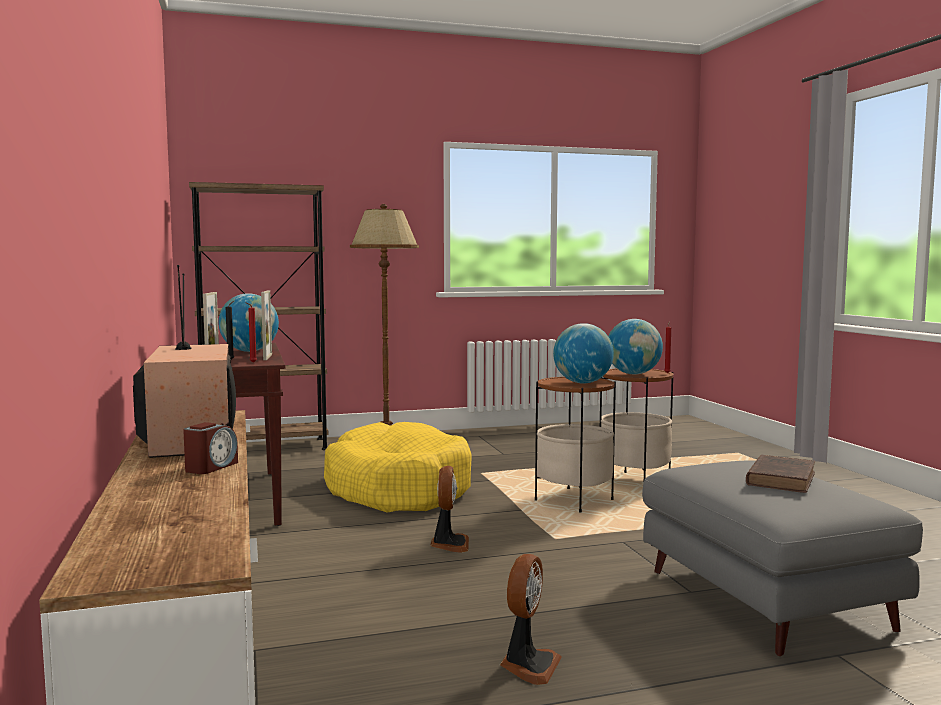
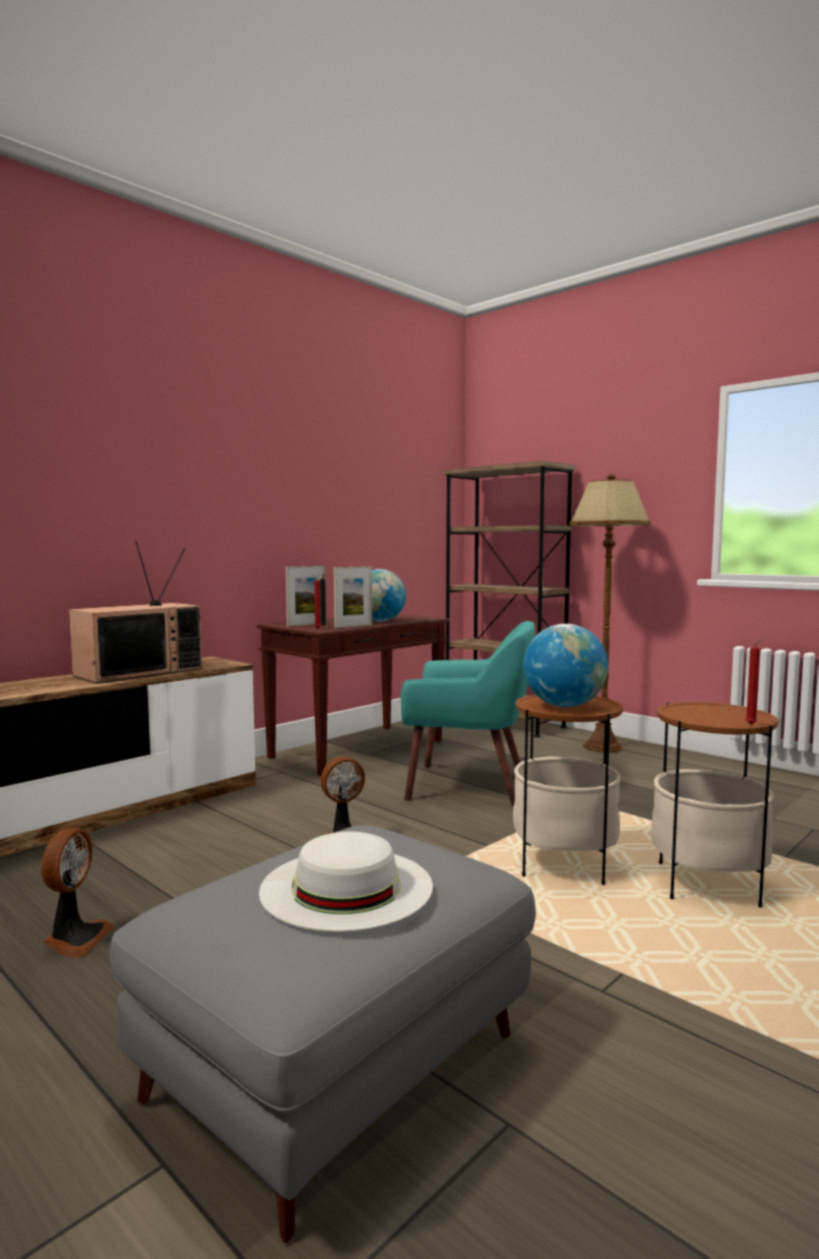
camera: 60 degrees right, 0 degrees up
(211, 467) = (48, 687): alarm clock -> none
(397, 489) = (469, 785): yellow dog bed -> turquoise armchair
(528, 665) = (75, 939): fan -> fan turned 75 degrees counterclockwise
(633, 374) = (695, 714): globe -> none
(781, 478) = (346, 887): brown book -> white hat

